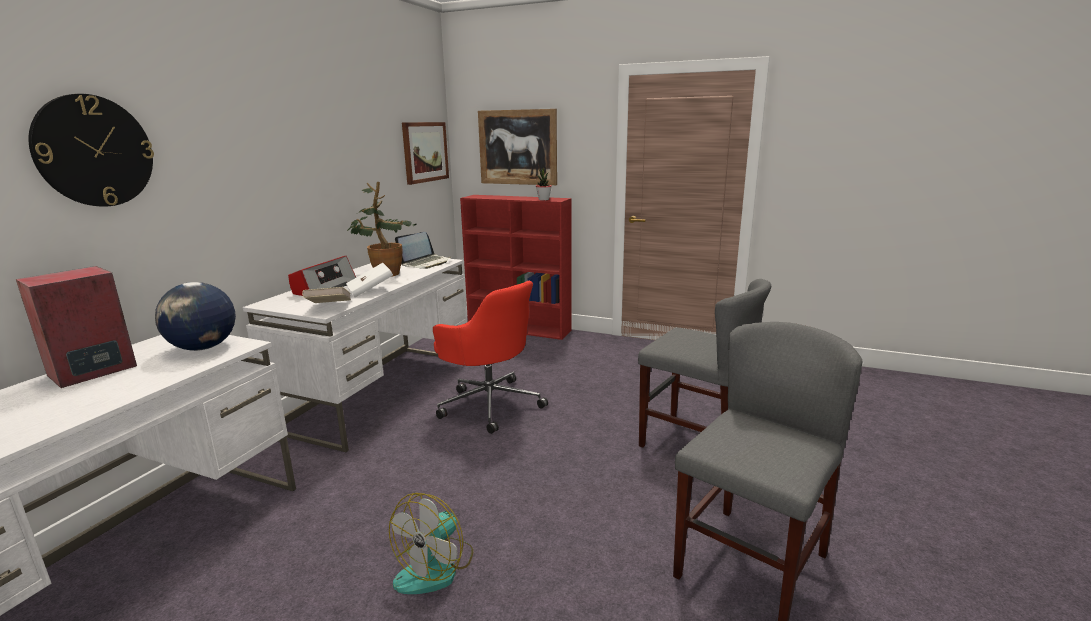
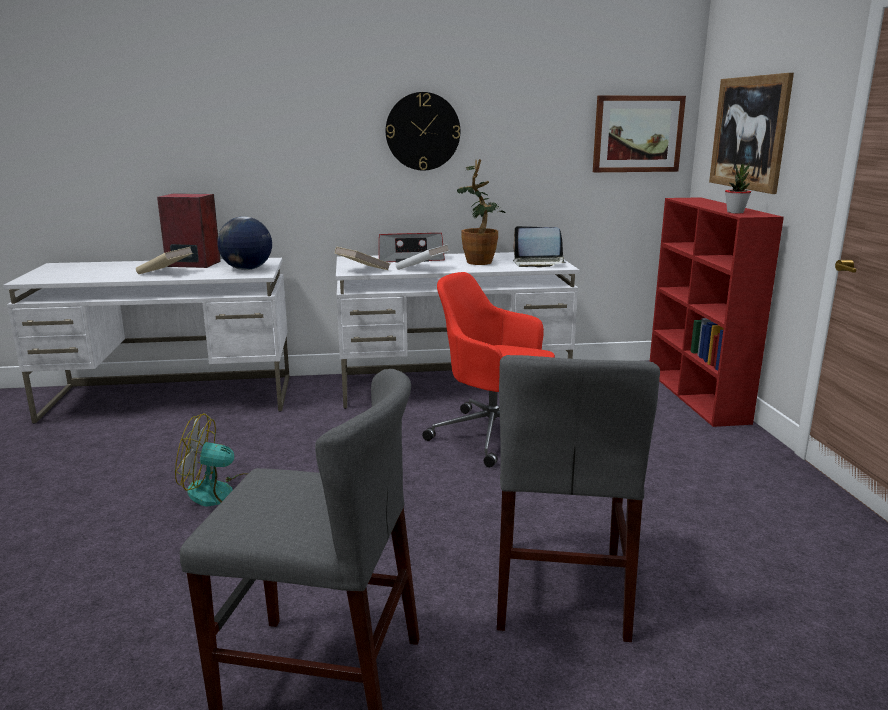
camera: 60 degrees right, 0 degrees up
(94, 151) = (240, 114): wall clock -> wall clock (422, 131)
(102, 391) = (165, 272): none -> beige book
(489, 404) = (493, 436): red office chair -> red office chair turned 105 degrees clockwise

